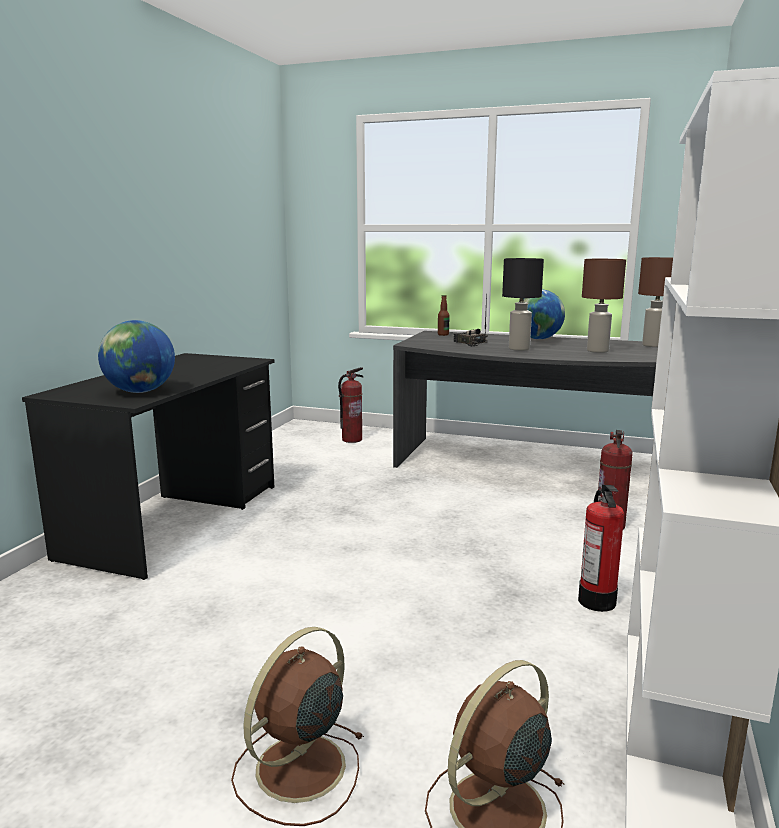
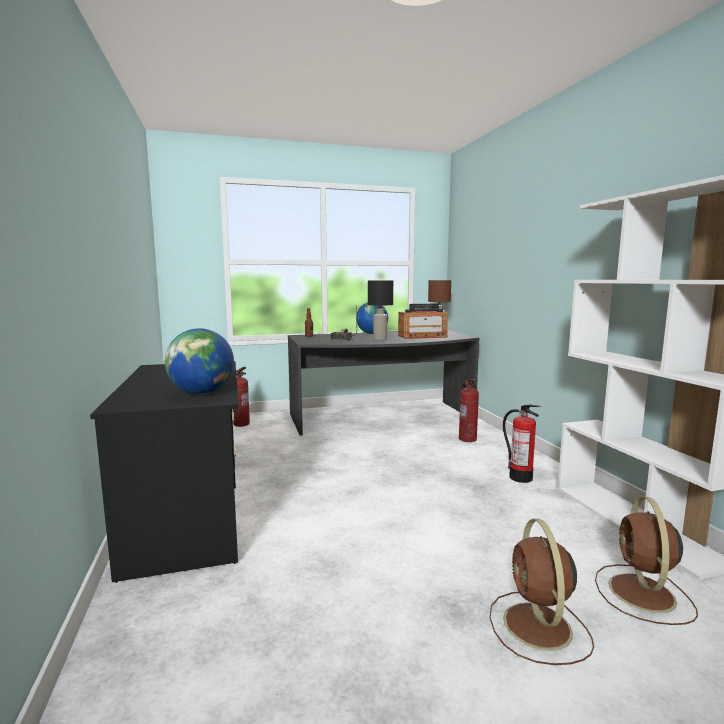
camera: 35 degrees left, 5 degrees down
(598, 351) = (422, 336): brown table lamp -> radio

